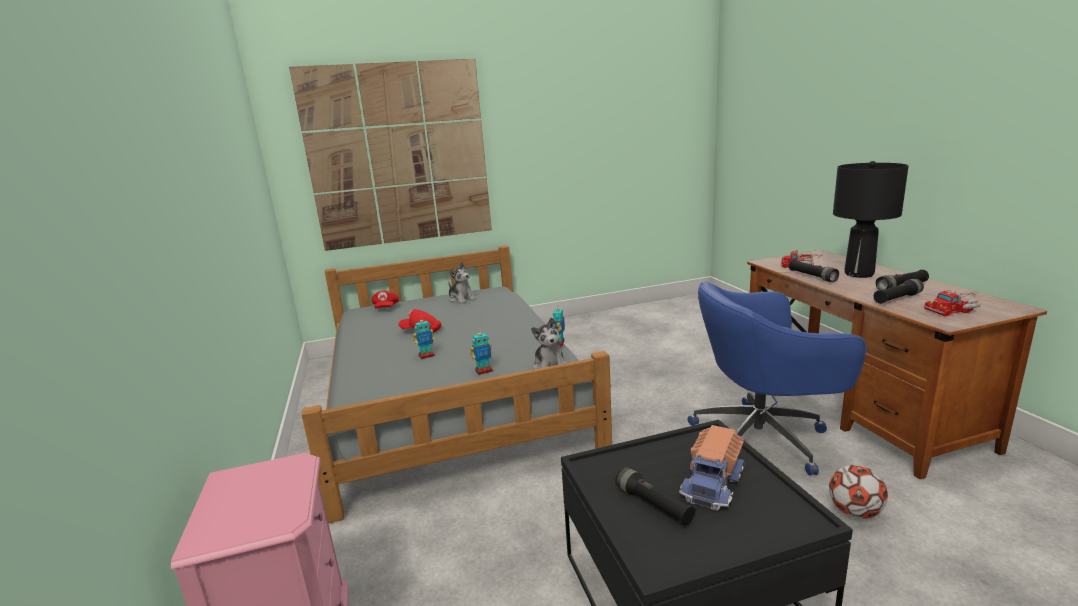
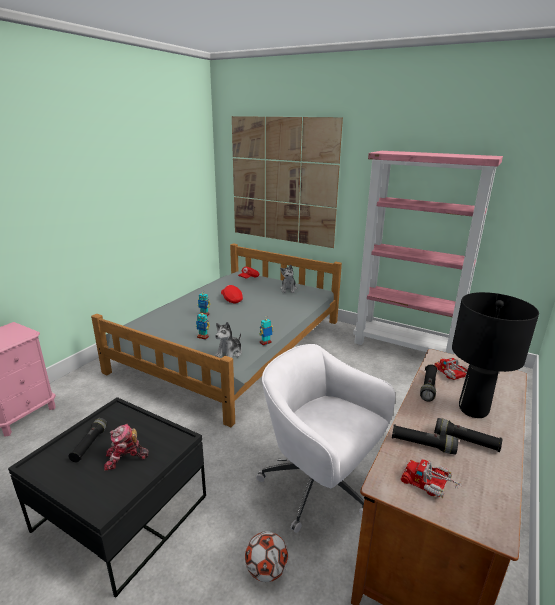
camera: 45 degrees right, 5 degrees up
(611, 318) = (405, 348): none -> pink bookcase
(714, 483) = (125, 458): toy truck -> toy robot
(762, 438) = (319, 486): blue office chair -> white office chair

